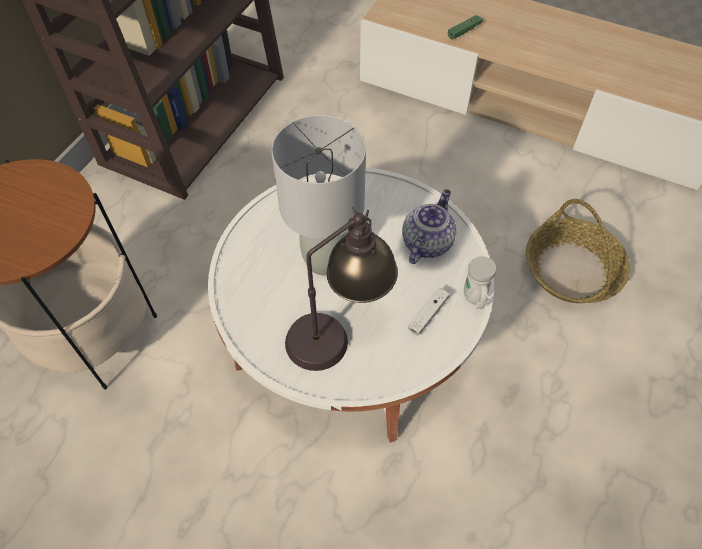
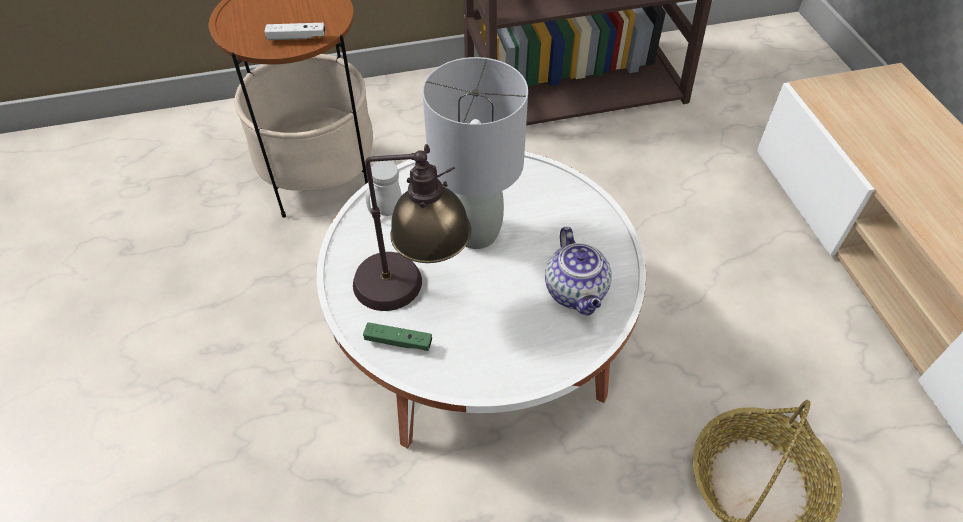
camera: 50 degrees right, 5 degrees down
(427, 242) = (576, 292): teapot -> teapot turned 90 degrees clockwise
(428, 314) = (495, 345): white game controller -> white game controller (296, 37)
(464, 31) = (887, 158): green game controller -> green game controller (398, 341)
(475, 299) = (549, 372): white mug -> white mug (385, 211)

